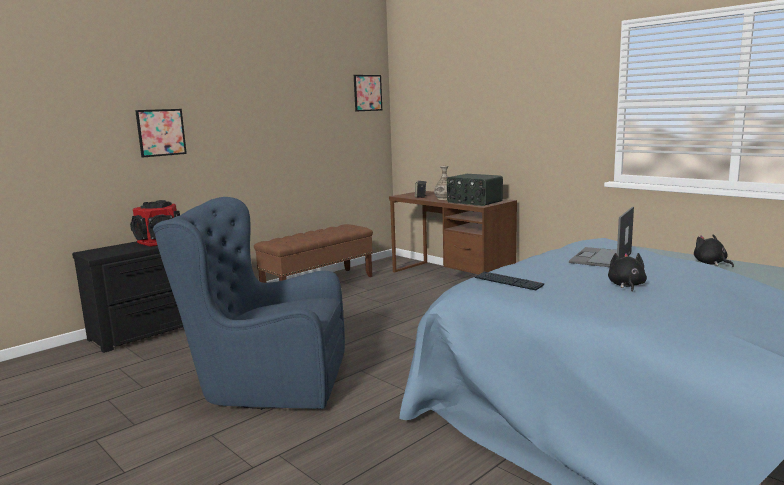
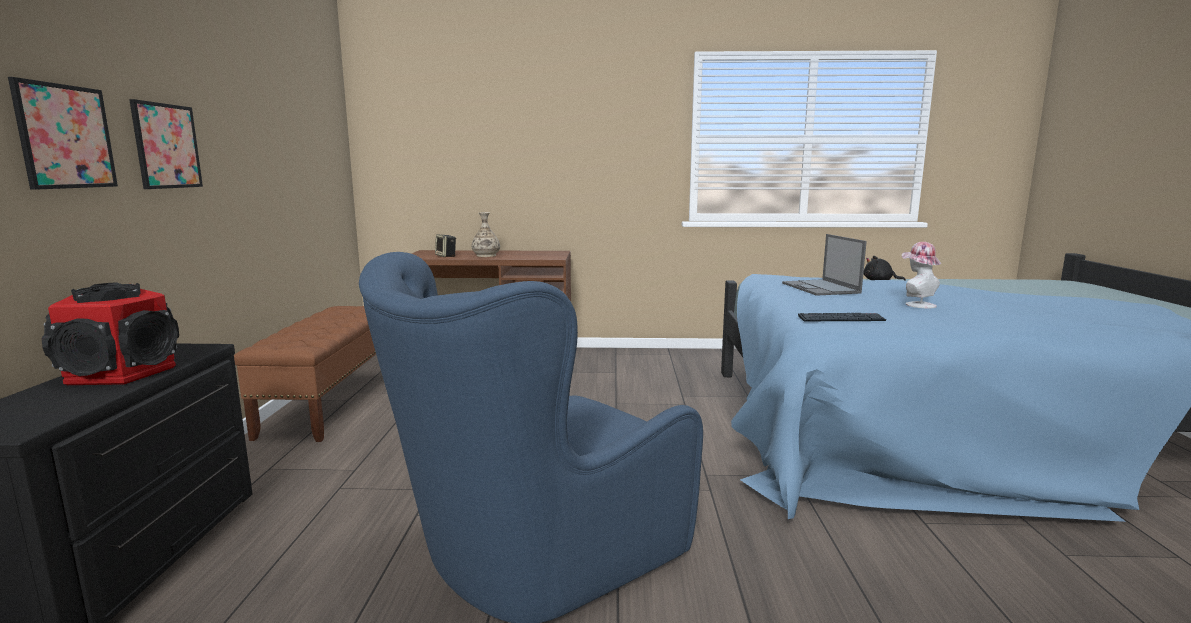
camera: 45 degrees left, 0 degrees up
(367, 93) = (329, 109): picture -> picture (166, 146)
(474, 202) = (533, 255): radio -> none
(626, 285) = (916, 304): black plush toy -> hat

